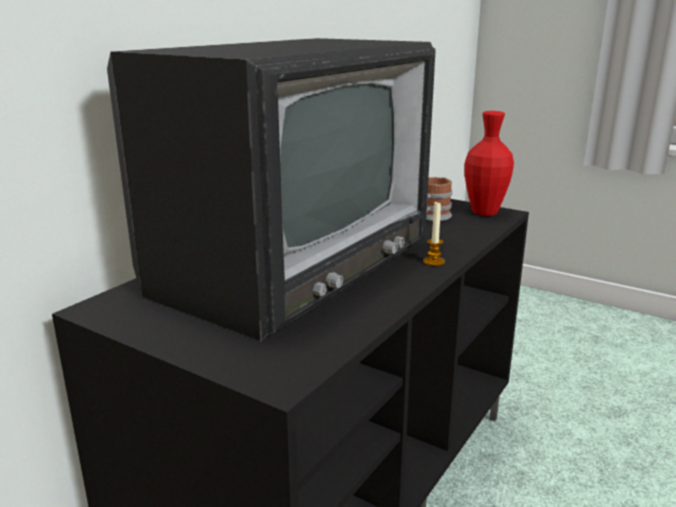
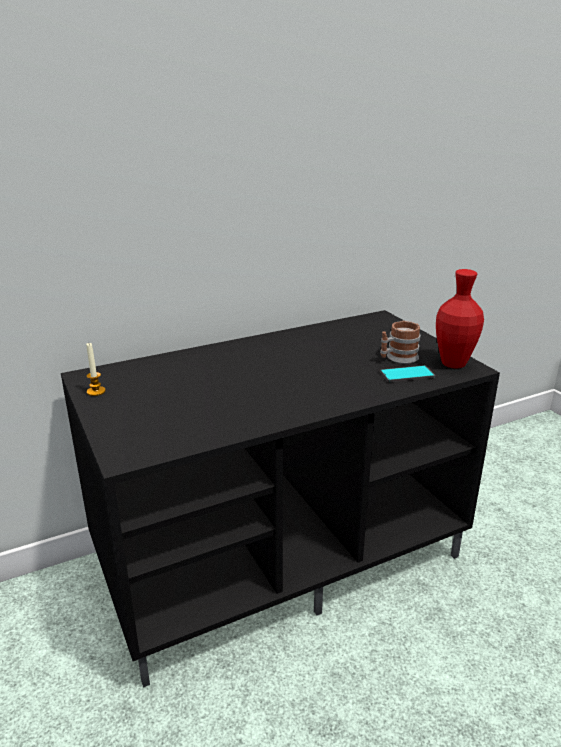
camera: 30 degrees right, 5 degrees up
(291, 263) = (235, 373): television -> none
(433, 262) = (340, 400): candle -> candle (96, 391)
(460, 228) = (407, 374): none -> phone

